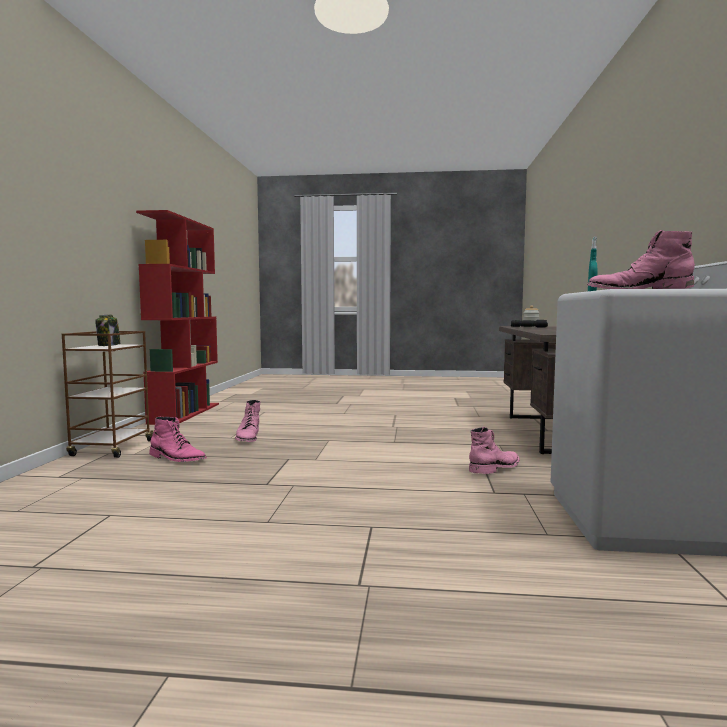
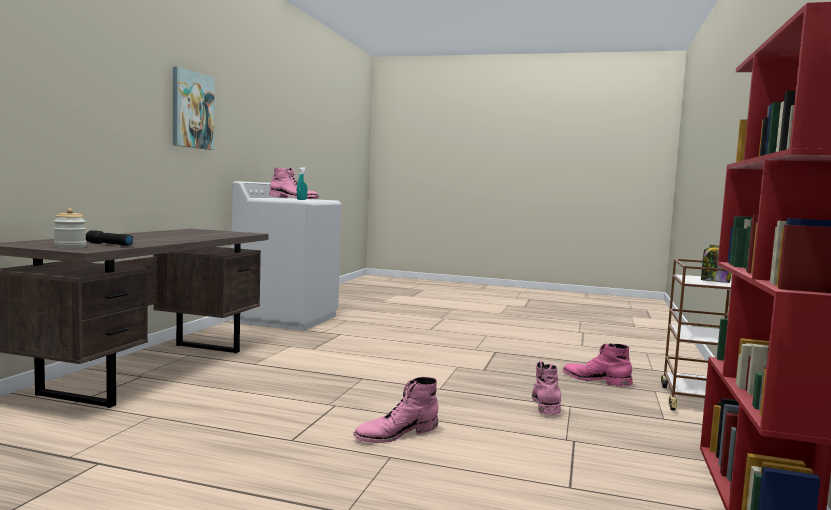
camera: 170 degrees left, 0 degrees up
(495, 468) = (308, 345): pink boot -> pink boot (396, 433)
(675, 183) = (192, 110): none -> picture

